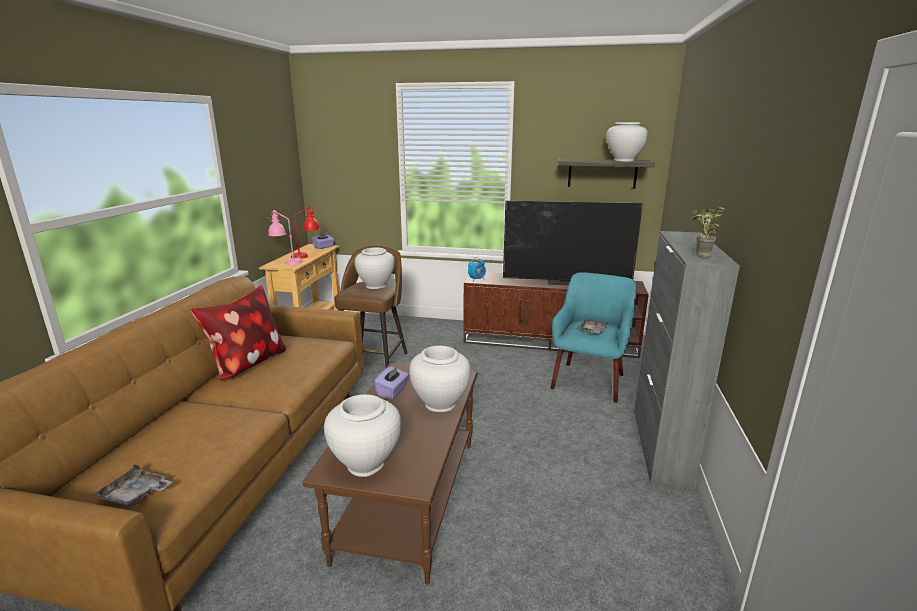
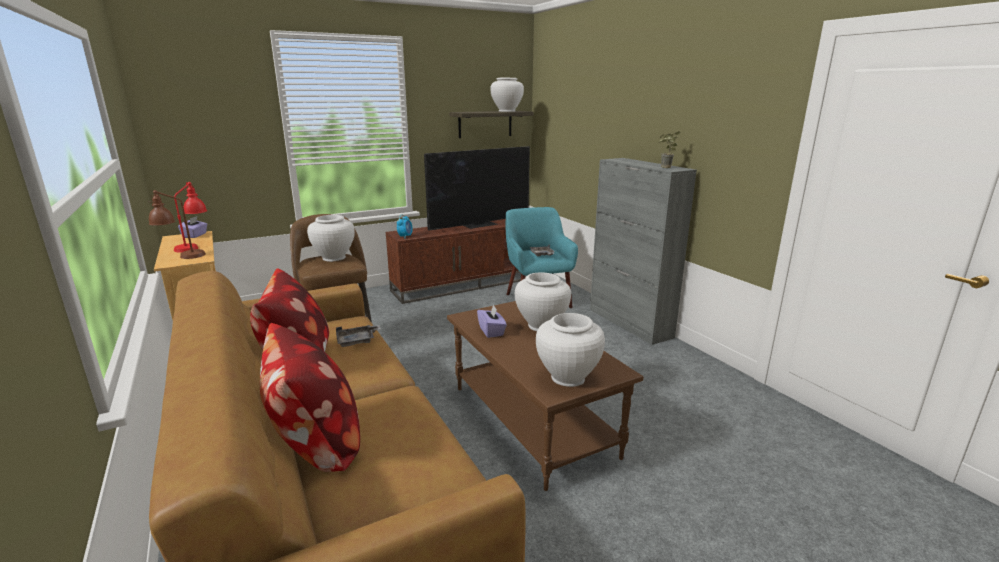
camera: 40 degrees left, 0 degrees up
(136, 495) = (420, 491): grey tray -> grey tray (357, 341)
(161, 426) = (316, 443): none -> pillow
(286, 261) = (181, 256): pink table lamp -> brown table lamp

